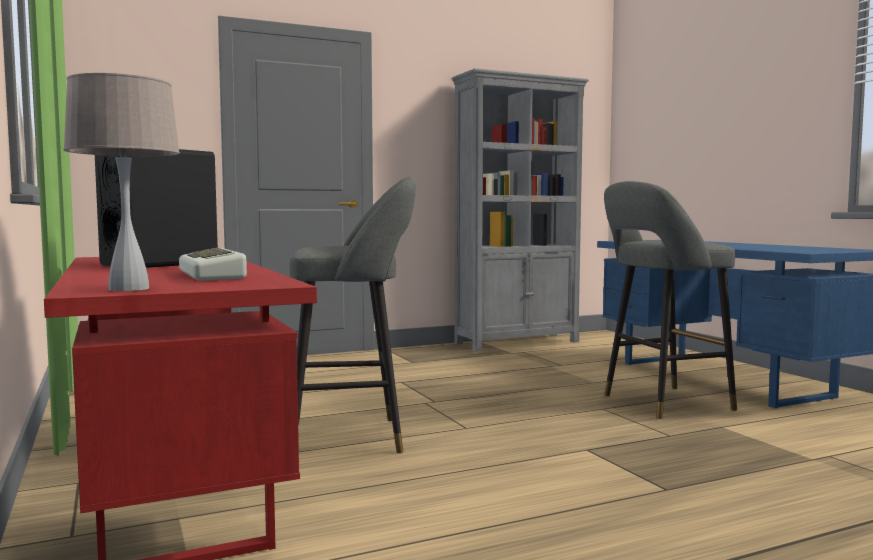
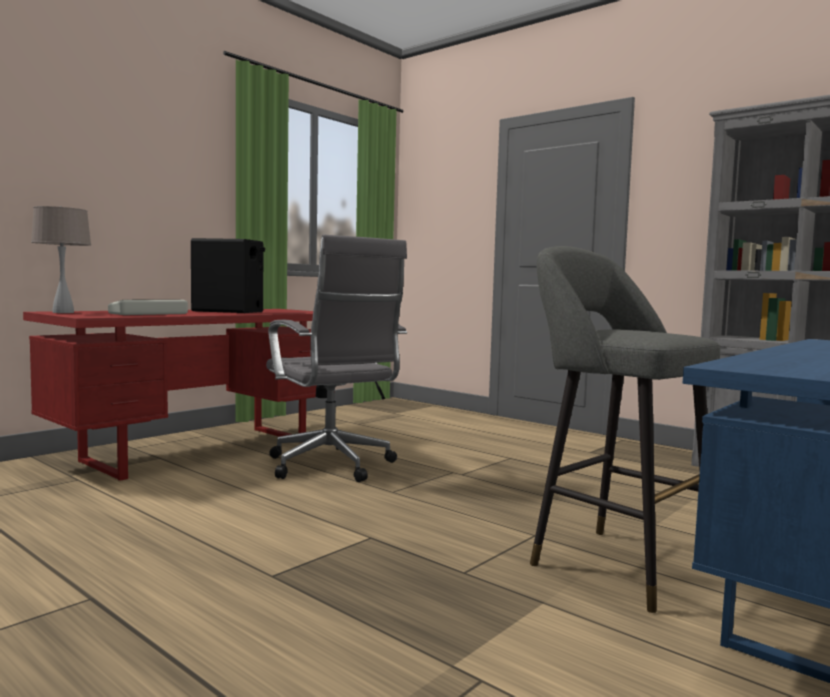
camera: 65 degrees right, 0 degrees up
(353, 437) = (332, 467): grey stool -> grey office chair

